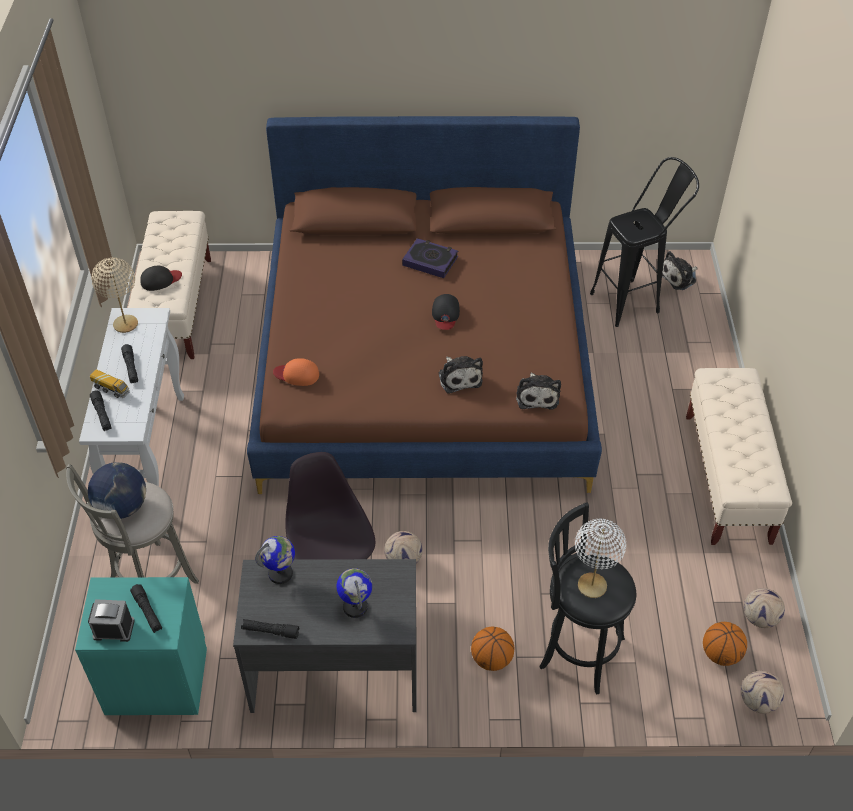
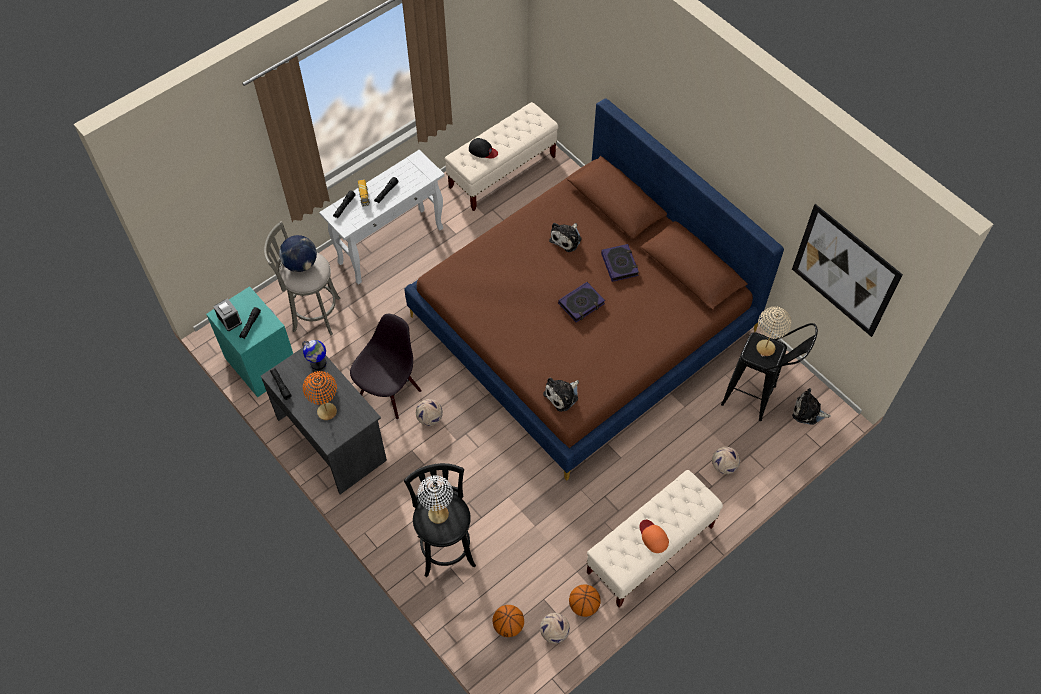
camera: 50 degrees right, 10 degrees up
(125, 324) = (413, 165): beige table lamp -> beige table lamp (765, 348)
(297, 374) = (462, 268): orange cap -> orange cap (653, 537)
(355, 606) = (326, 411): globe -> orange table lamp
(445, 314) = (581, 304): black cap -> book
(459, 377) = (538, 346): plush toy -> plush toy (567, 238)
(492, 659) = (403, 508): basketball -> basketball (584, 605)
(659, 85) = (844, 271): none -> picture
(758, 702) = (492, 666): football -> football (724, 466)

